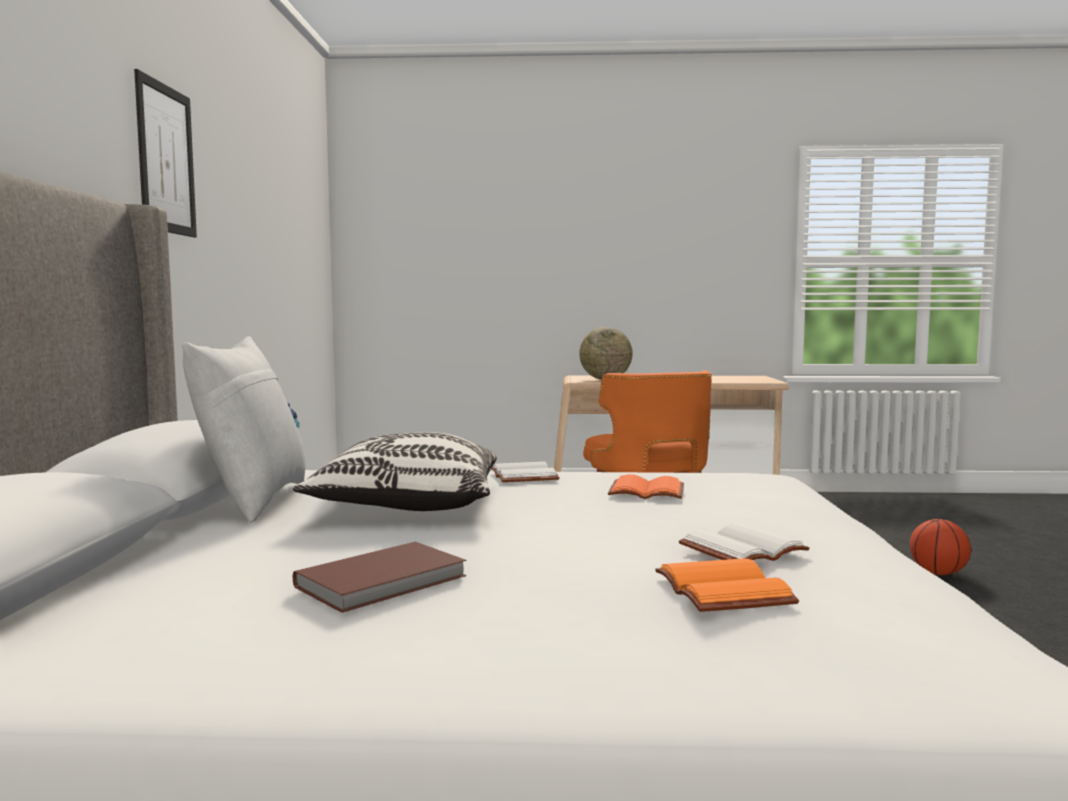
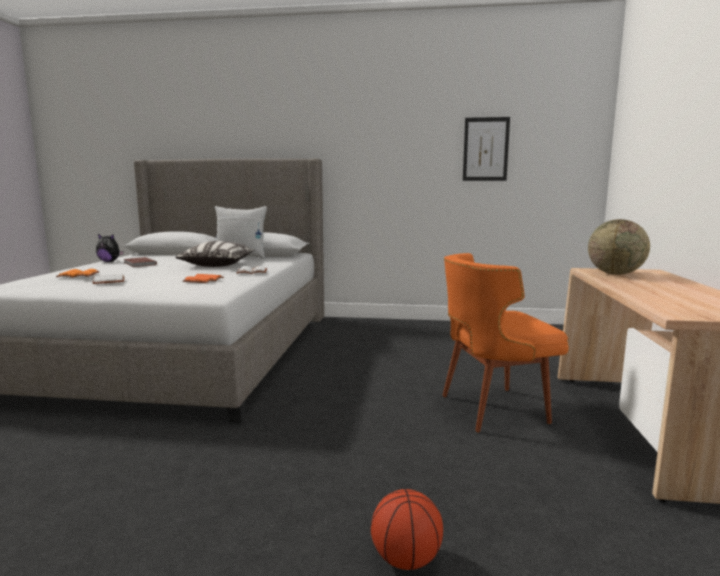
camera: 95 degrees right, 5 degrees up
(166, 159) = (368, 132): picture -> picture (485, 149)
(246, 664) = (109, 261): none -> plush toy

